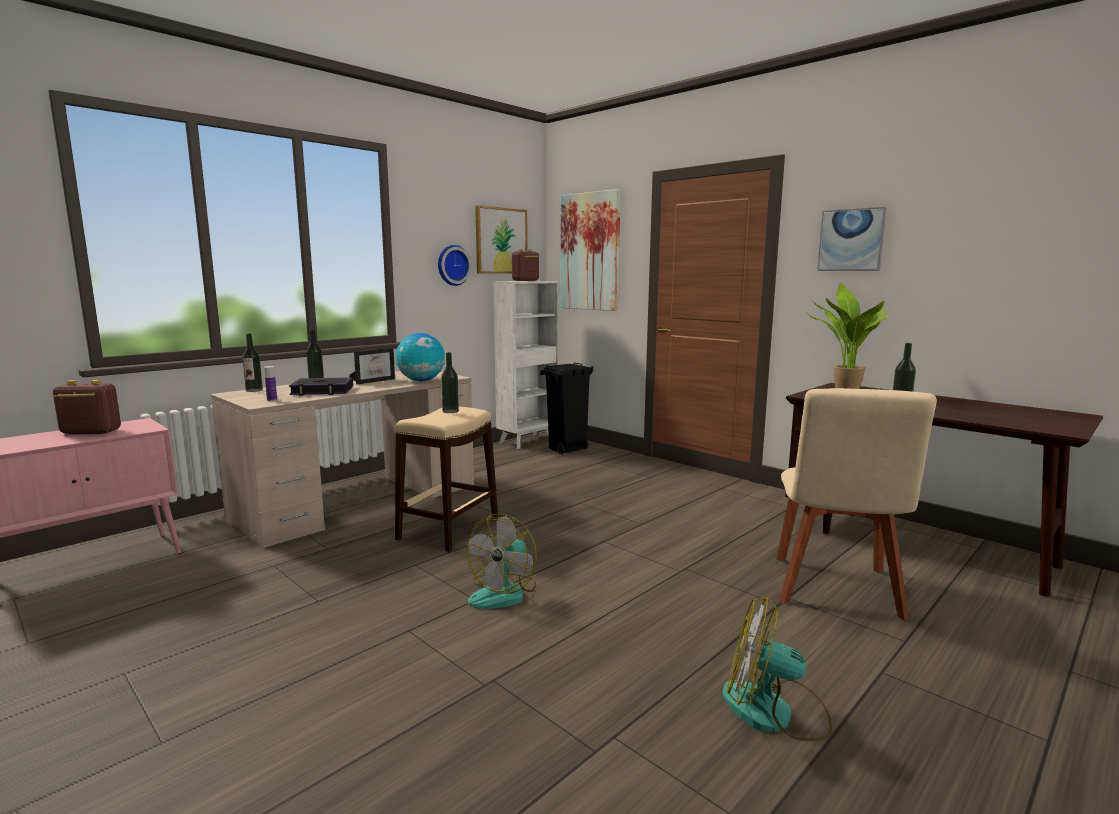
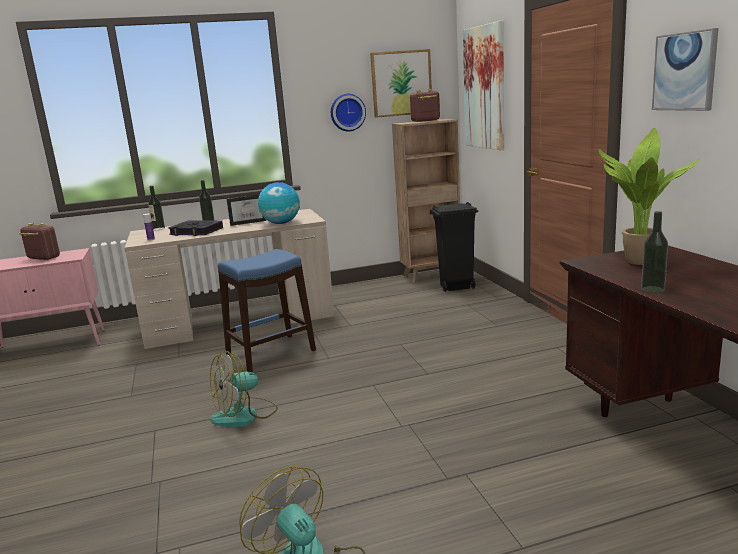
camera: 30 degrees right, 5 degrees up
(449, 529) = (271, 353): beige stool -> blue stool
(450, 411) = (267, 255): bottle -> none
(528, 441) = (431, 275): white bookcase -> brown bookcase
(836, 590) = (525, 478): beige chair -> none

